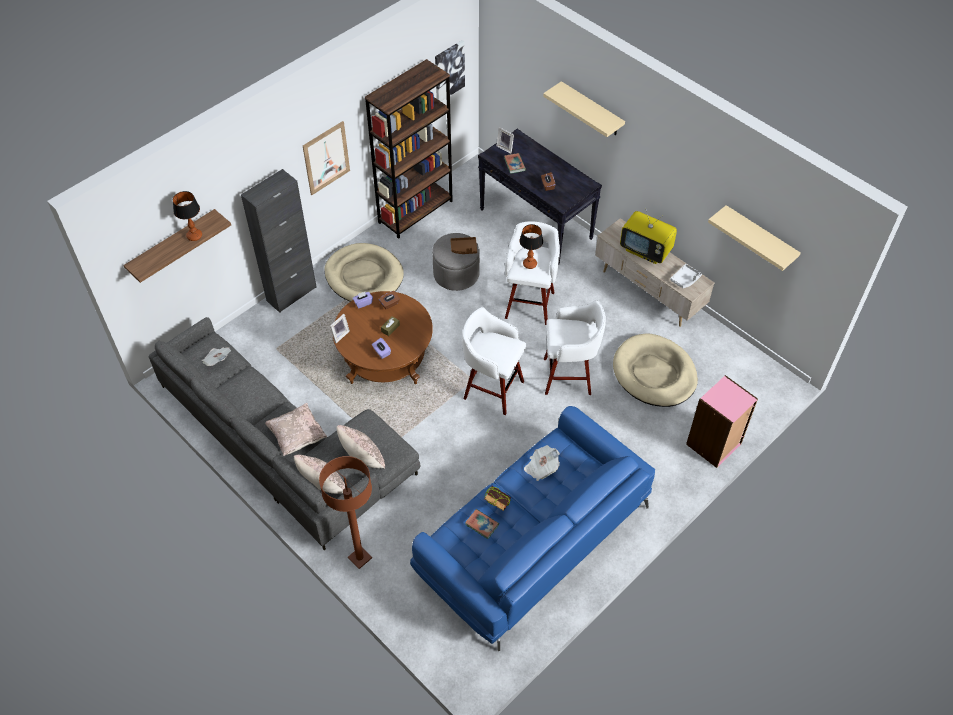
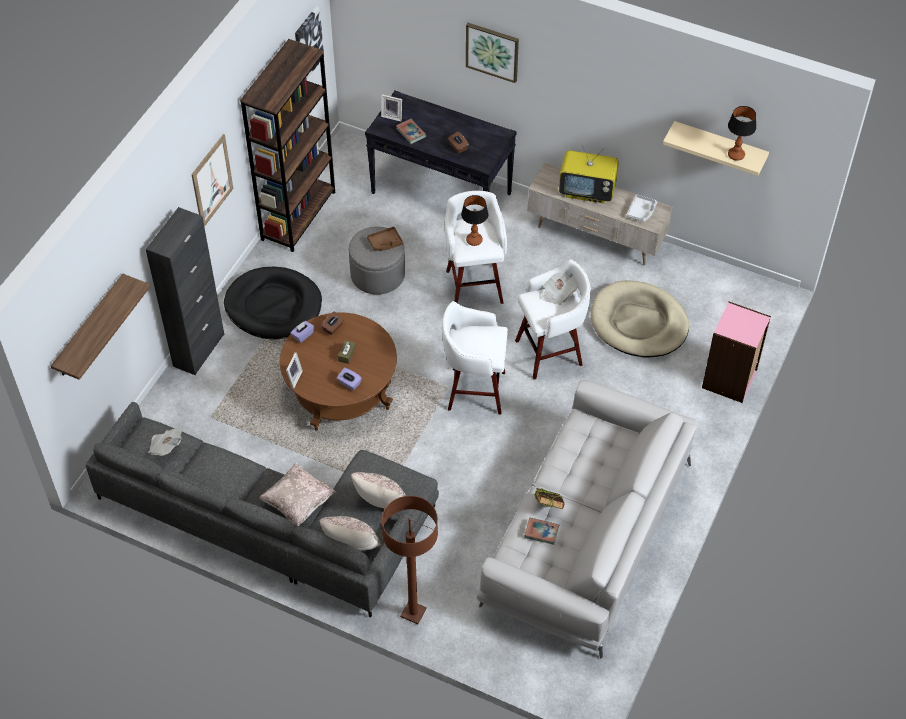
camera: 20 degrees left, 0 degrees up
(195, 236) = (116, 310): table lamp -> table lamp (736, 155)
(364, 276) = (273, 306): beige dog bed -> black dog bed
(532, 539) = (586, 535): blue sofa -> grey sofa
(541, 467) = (576, 454): newspaper -> newspaper (558, 292)
(591, 109) = (492, 51): beige shelf -> picture

